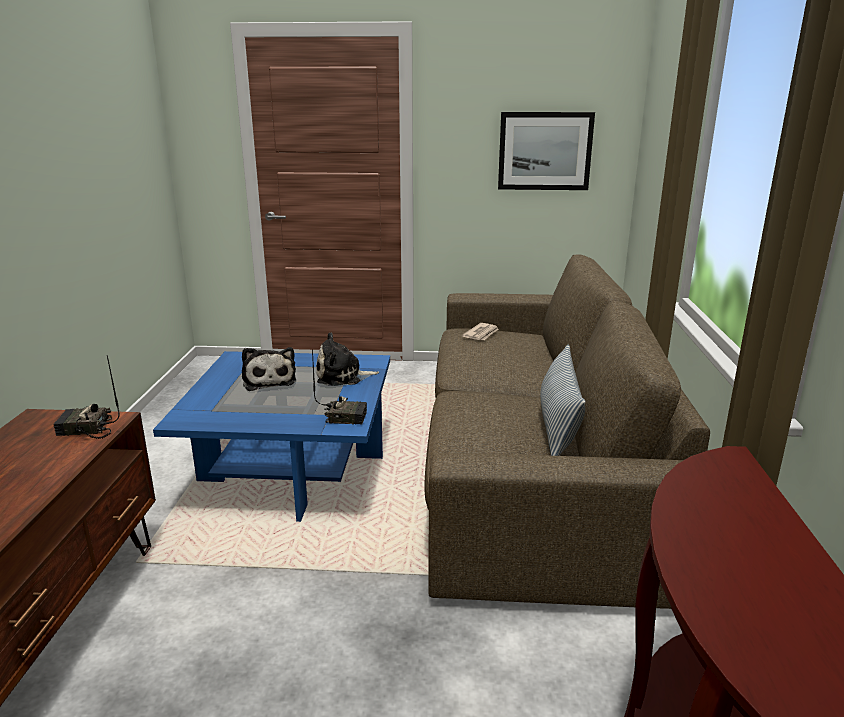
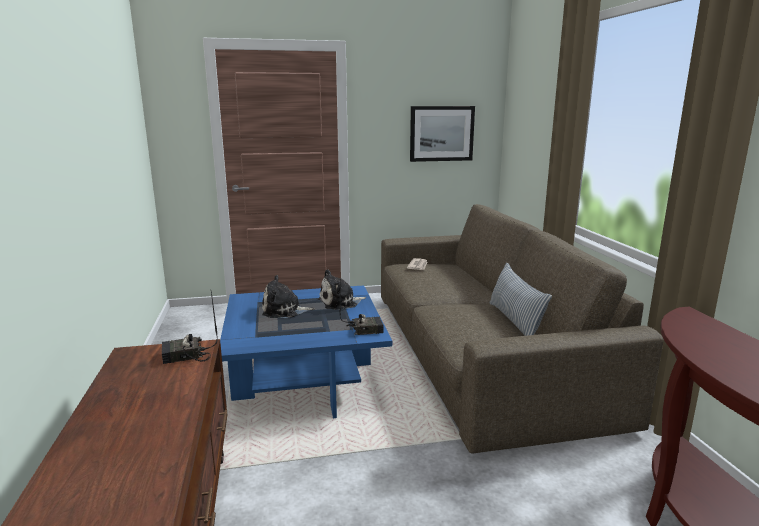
camera: 15 degrees left, 5 degrees down
(269, 380) = (284, 311): plush toy -> plush toy turned 120 degrees clockwise

